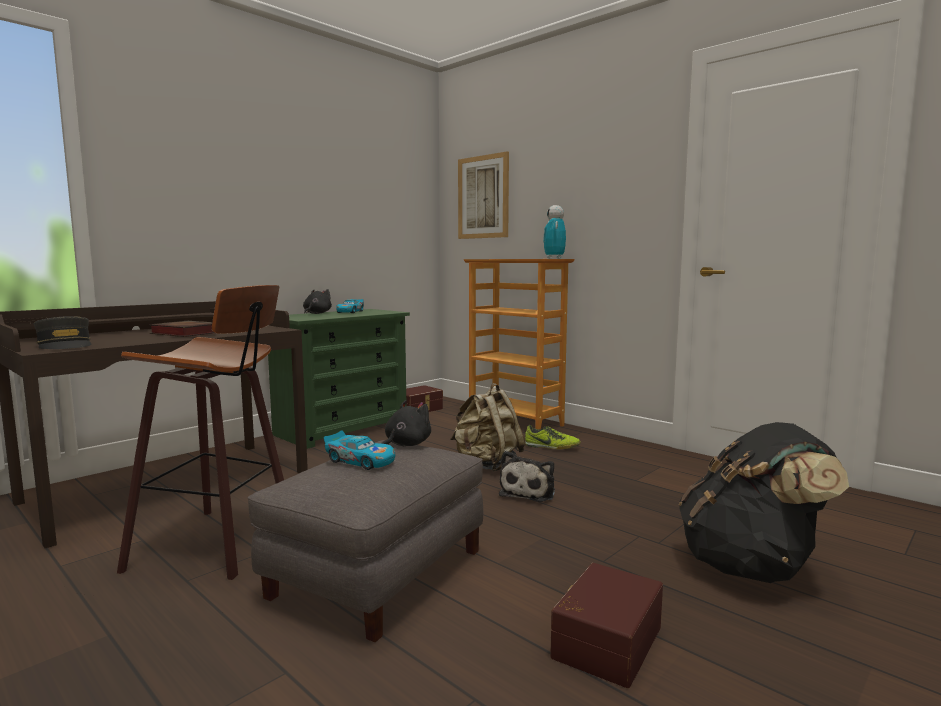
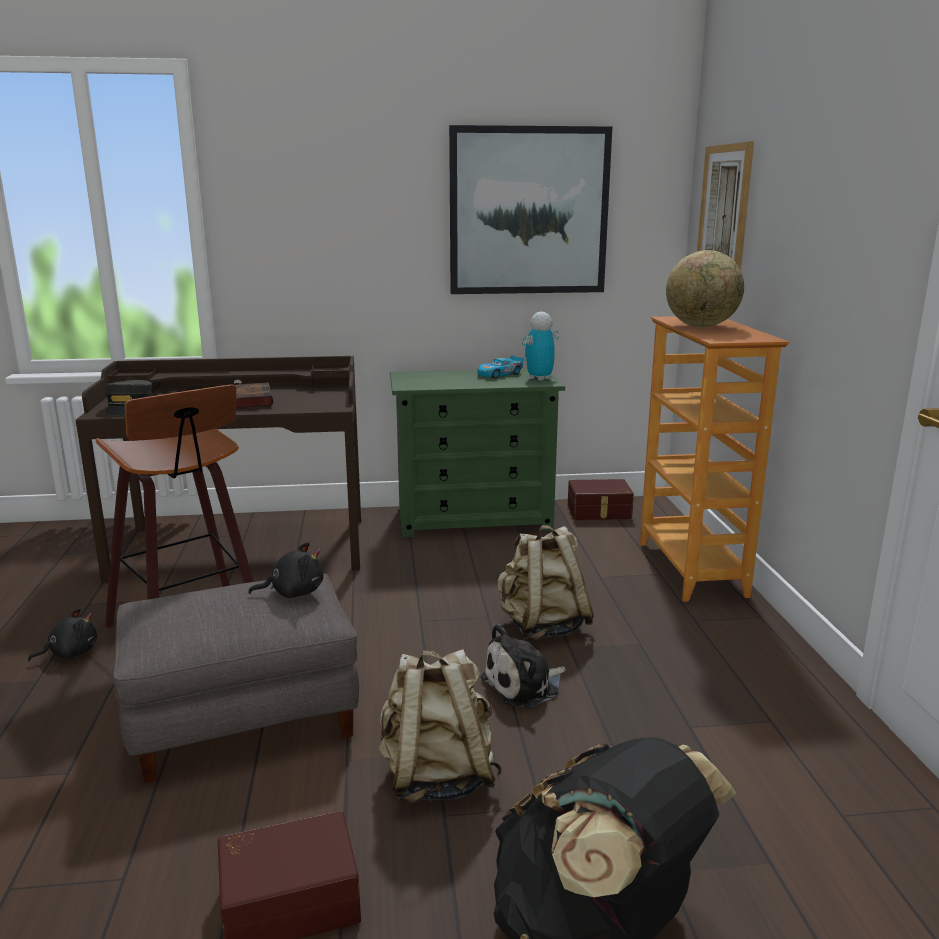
camera: 40 degrees right, 10 degrees up
(316, 313) = (454, 373): black plush toy -> black plush toy (70, 653)
(352, 194) = (528, 211): none -> picture
(360, 461) = (215, 601): toy car -> none
(509, 258) = (701, 326): none -> globe
(551, 447) = (668, 628): shoe -> none
(554, 258) = (753, 338): toy robot -> toy robot (539, 378)
(565, 547) = (437, 777): none -> beige backpack

